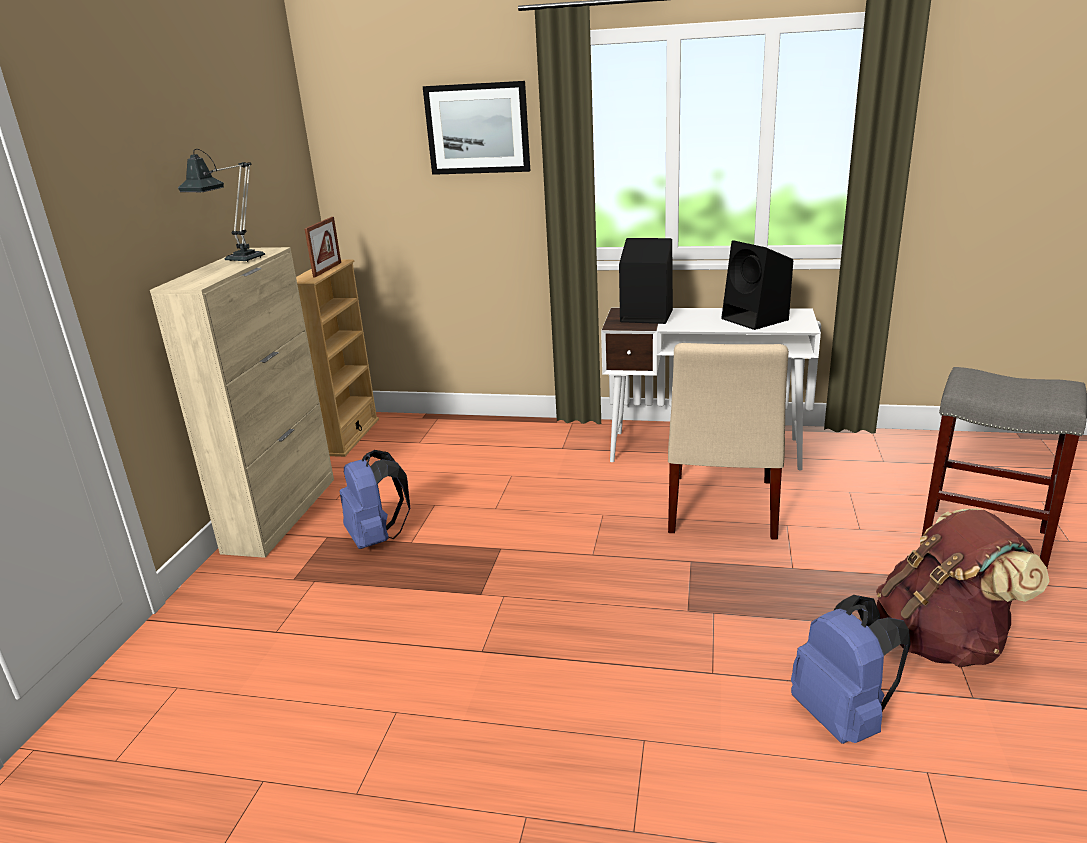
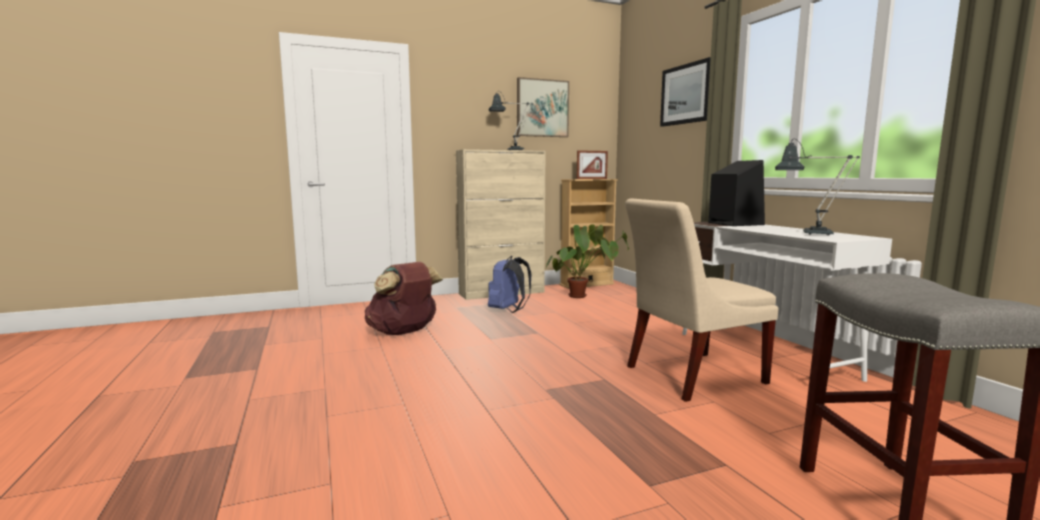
camera: 55 degrees right, 15 degrees down
(232, 161) = (542, 108): none -> picture
(395, 457) = (585, 295): none -> potted plant
(756, 320) = (809, 233): black speaker -> table lamp
(842, 718) = (483, 465): blue backpack -> none
(943, 641) = (647, 501): brown backpack -> brown backpack (403, 332)

